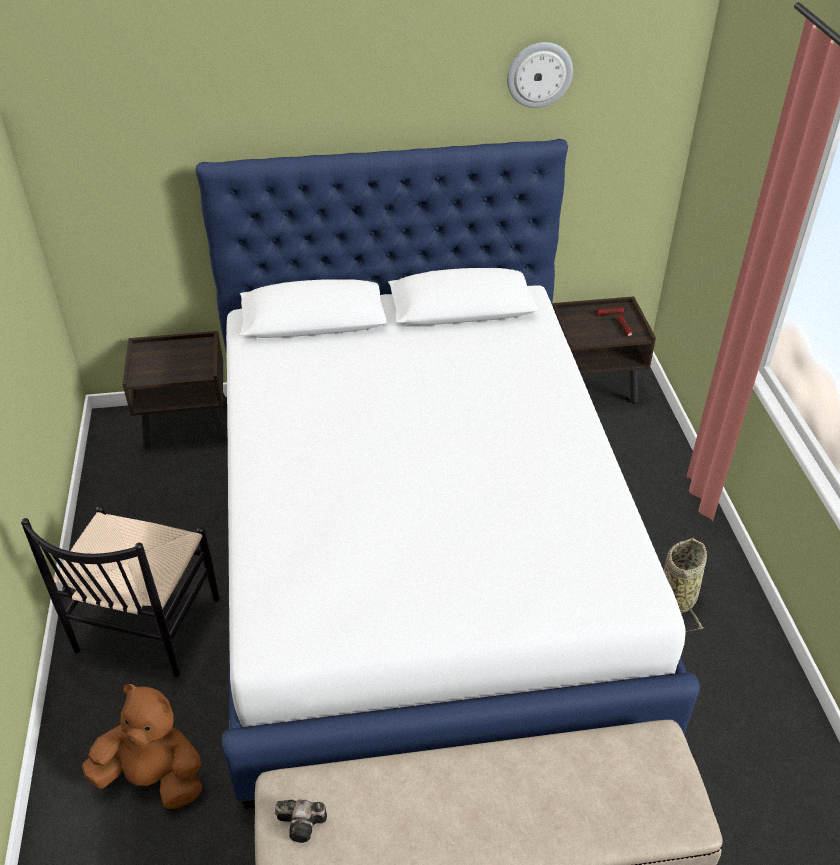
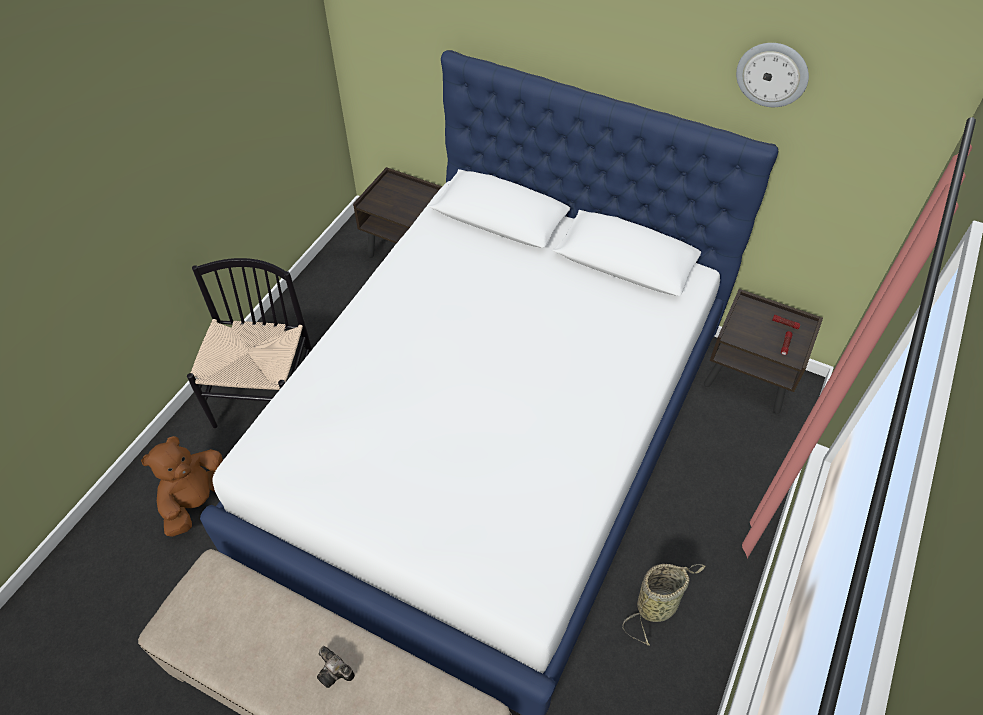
camera: 35 degrees right, 10 degrees up
(145, 630) = (268, 395): black chair -> black chair turned 135 degrees clockwise
(154, 777) = (198, 501): brown plush toy -> brown plush toy turned 105 degrees counterclockwise
(303, 824) = (202, 602): camera -> camera (335, 672)

